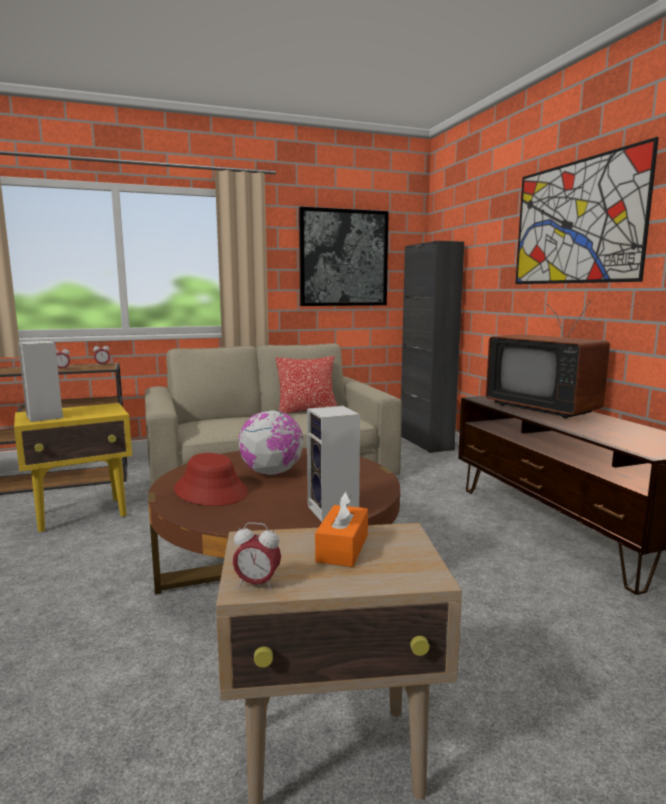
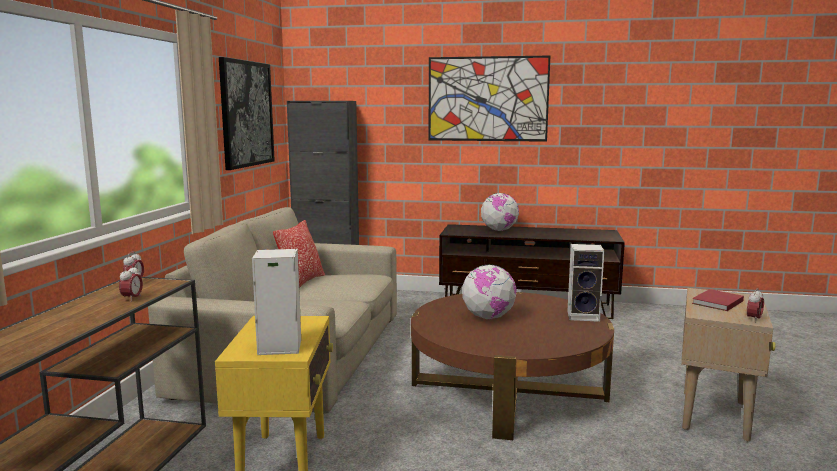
camera: 60 degrees left, 0 degrees up
(211, 491) = (513, 338): red hat -> none
(342, 548) = (716, 302): orange tissue box -> red book
(544, 408) = (499, 230): television -> globe

